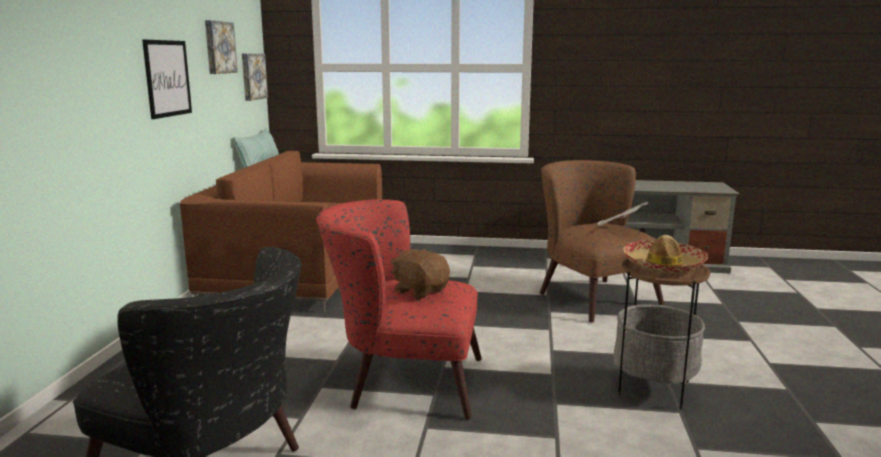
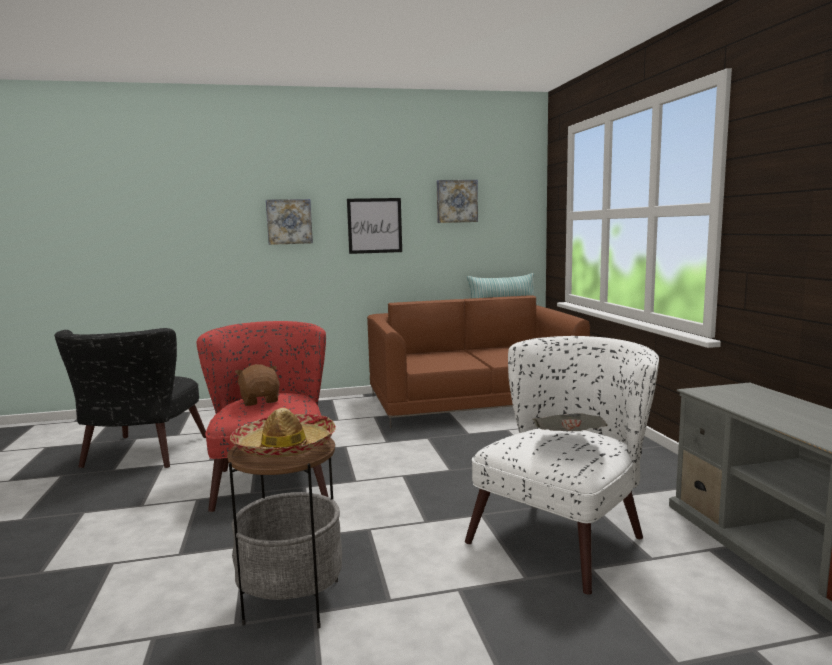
camera: 70 degrees right, 5 degrees down
(252, 76) = (515, 225): picture -> picture (289, 221)
(420, 291) = (260, 400): brown plush toy -> brown plush toy turned 45 degrees counterclockwise
(591, 296) = (566, 534): brown armchair -> white armchair

